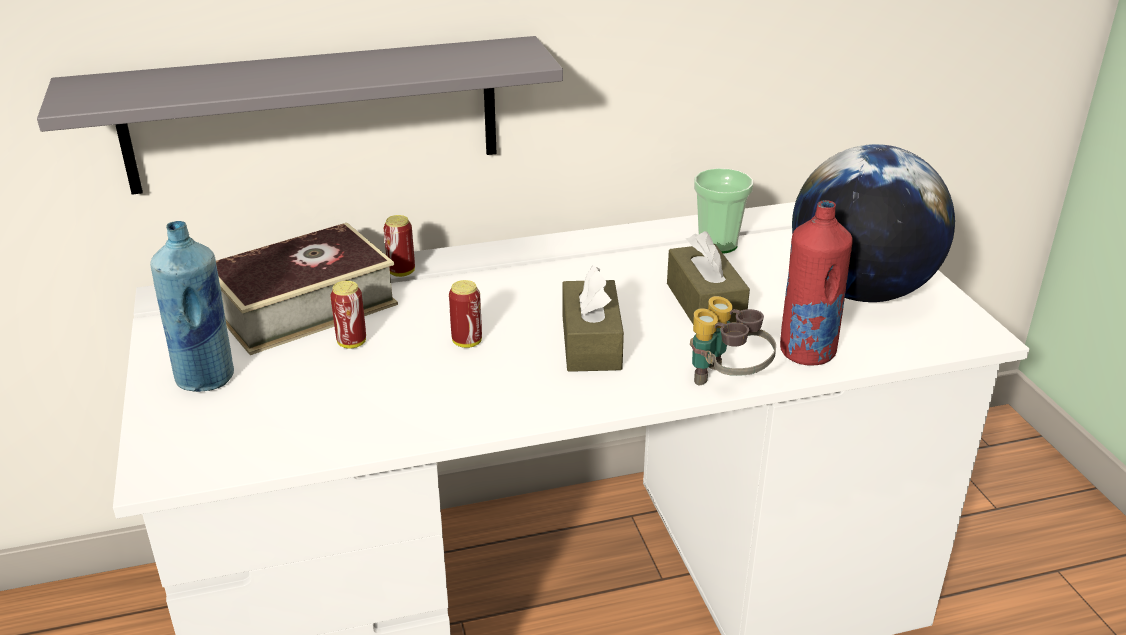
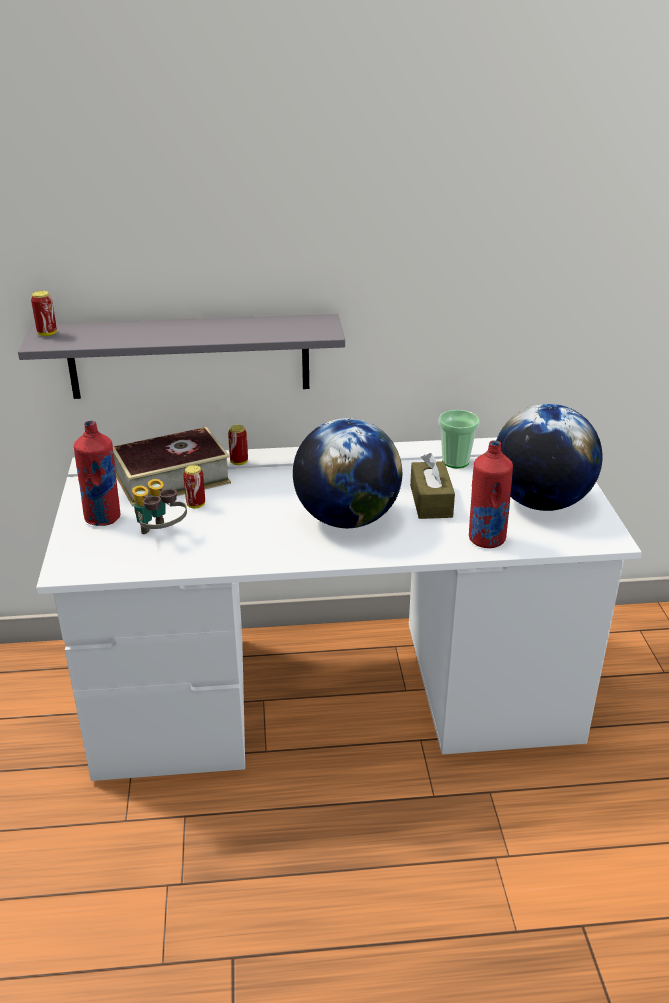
camera: 10 degrees right, 0 degrees up
(206, 378) = (103, 518): blue bottle -> red bottle
(467, 342) = (267, 511): can -> can (47, 334)
(591, 343) = (346, 519): brown tissue box -> globe
(726, 382) = (425, 553): binoculars -> binoculars (160, 534)

